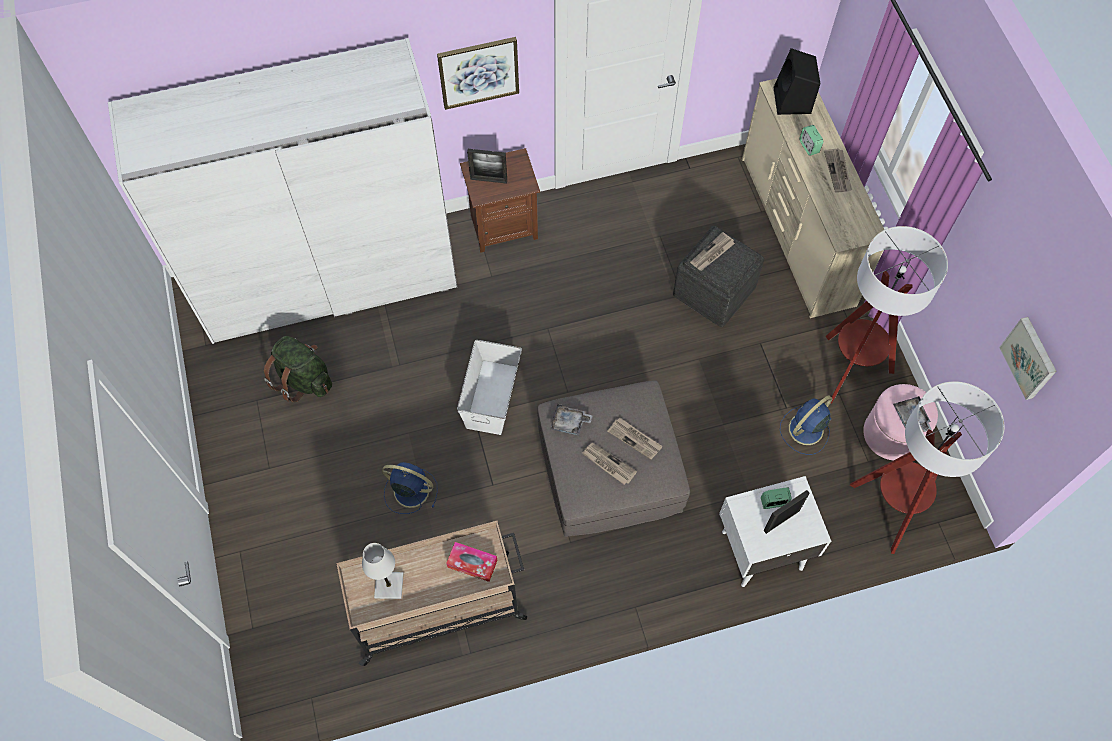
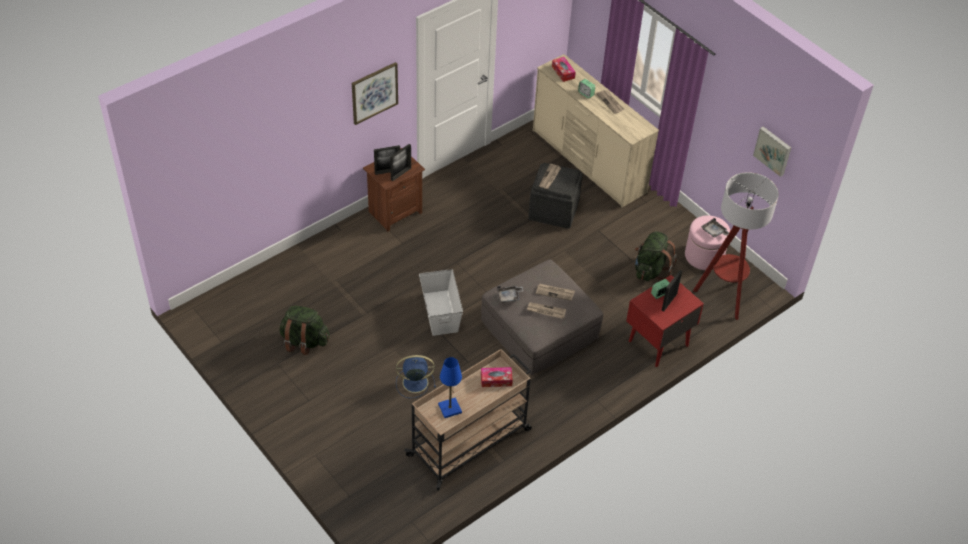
camera: 25 degrees left, 15 degrees down
(329, 281) = (290, 278): white wardrobe -> none
(389, 585) = (450, 408): white table lamp -> blue table lamp
(504, 189) = (401, 174): none -> picture frame
(760, 549) = (657, 343): white nightstand -> red nightstand
(792, 101) = (563, 72): black speaker -> tissue box
(804, 430) = (650, 270): blue fan -> green backpack
(850, 370) = (661, 229): floor lamp -> none

